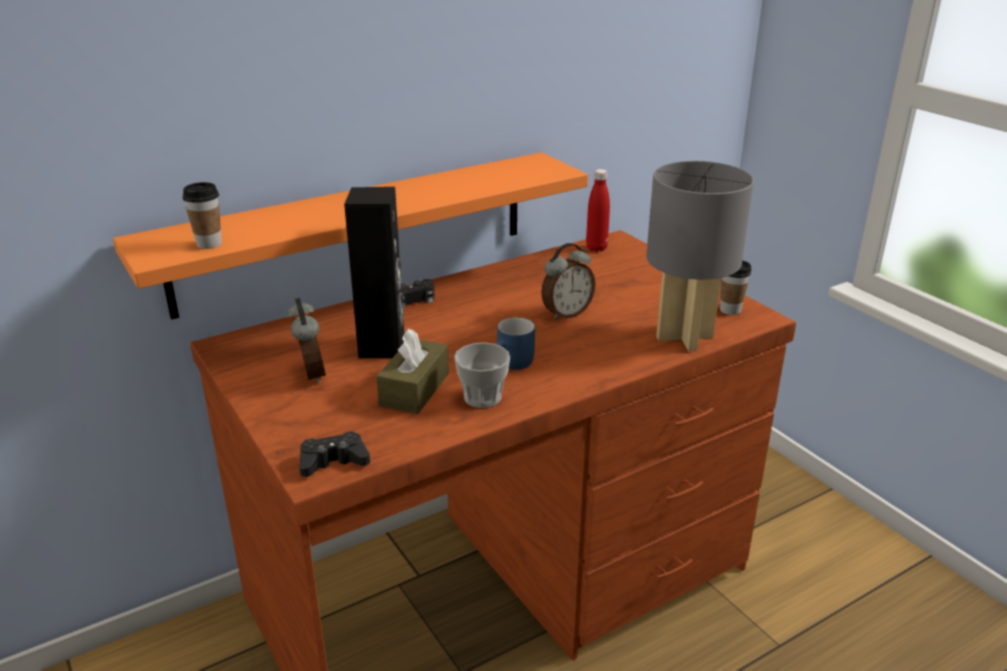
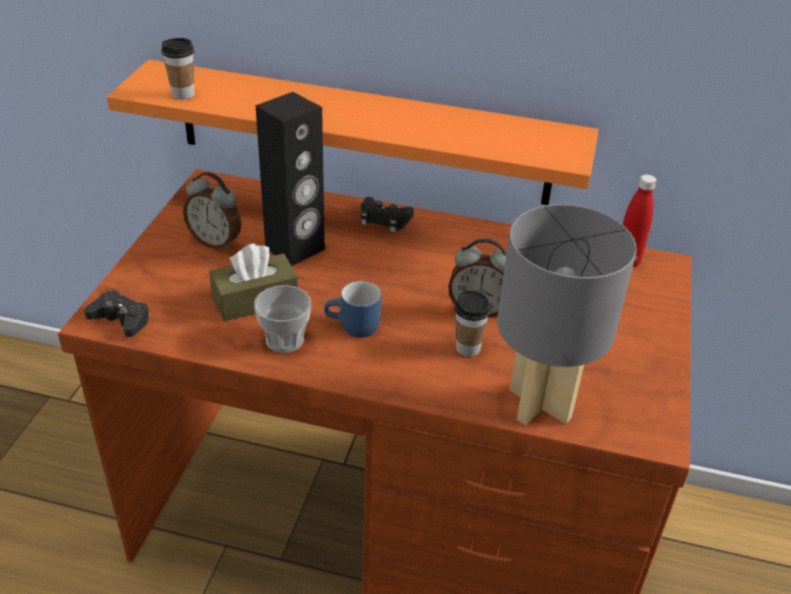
camera: 45 degrees right, 10 degrees up
(310, 375) = (216, 242): alarm clock -> alarm clock turned 90 degrees clockwise
(730, 310) = (639, 409): cup -> cup (468, 348)

